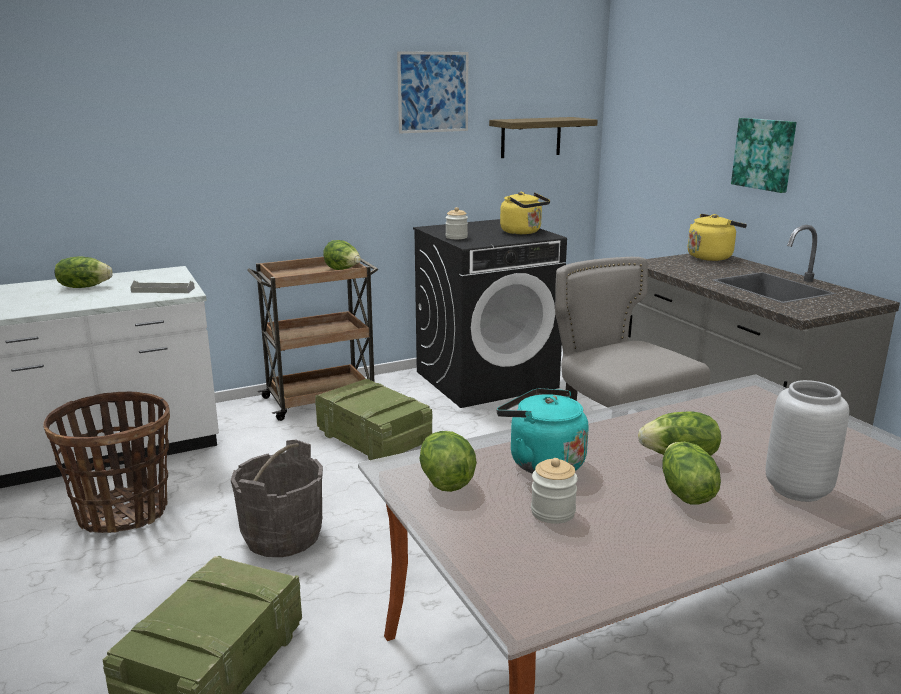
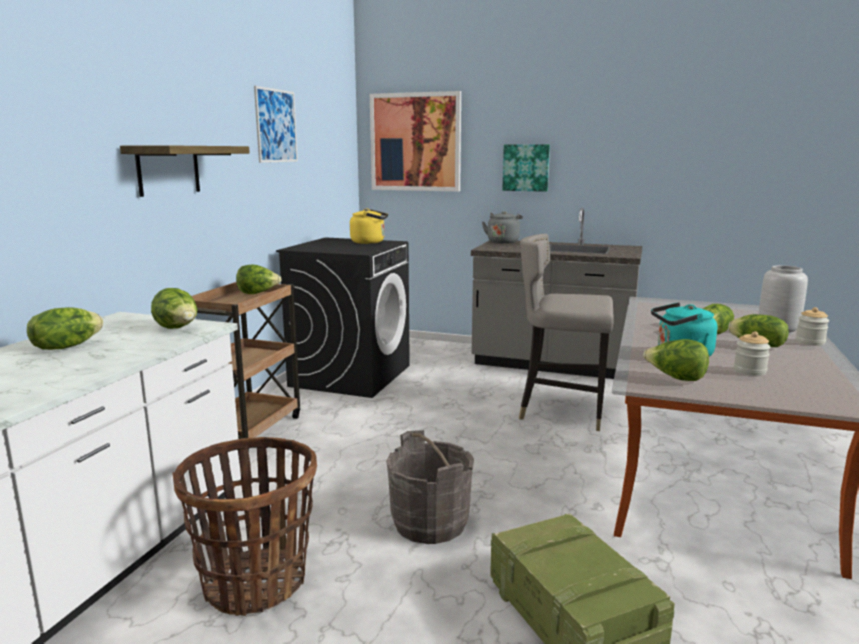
camera: 45 degrees left, 5 degrees down
(163, 290) = (178, 329): grey tray -> lettuce
(372, 438) = (351, 438): crate -> none
(456, 237) = (337, 250): jar -> jar (810, 342)
(531, 137) = (328, 168): shelf -> shelf (168, 170)
(653, 107) = (415, 142): none -> picture
(711, 257) = (503, 242): yellow kettle -> grey kettle

